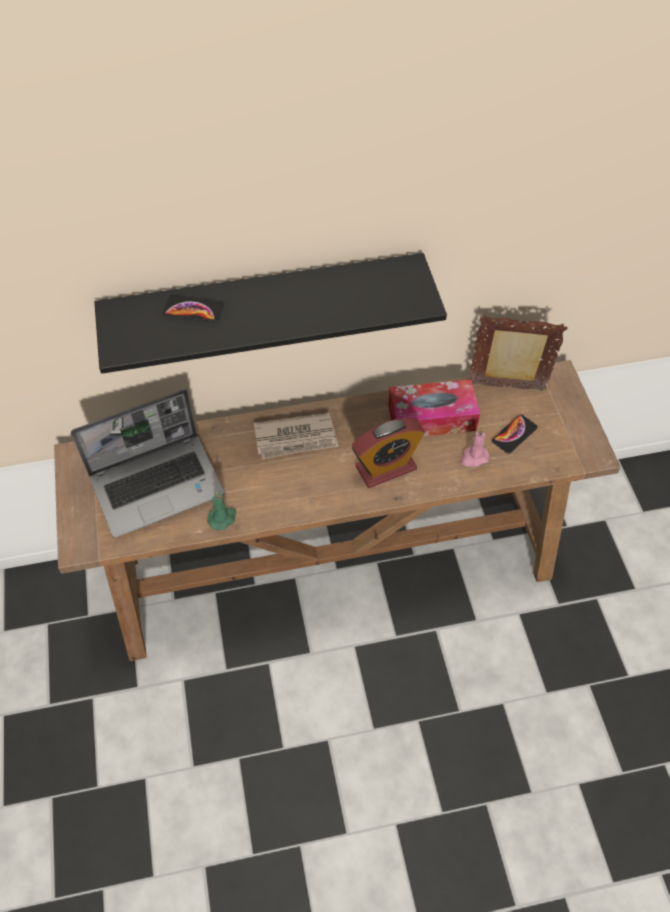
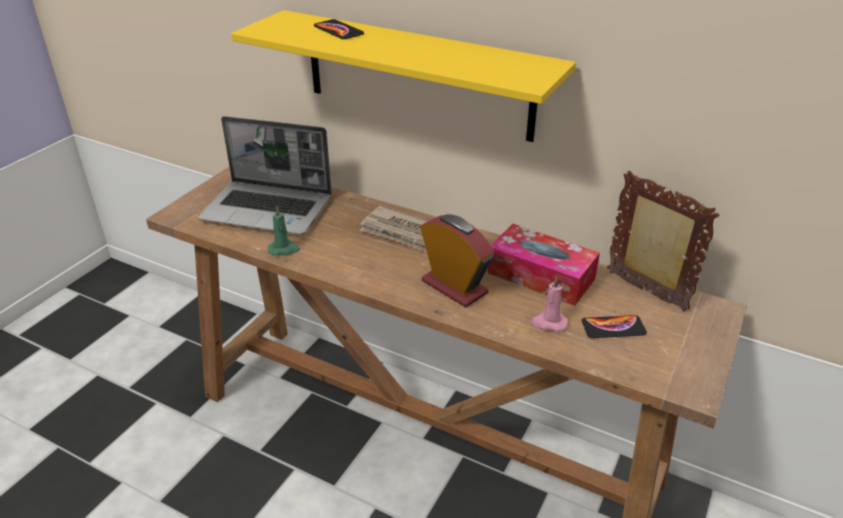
camera: 40 degrees right, 20 degrees down
(265, 306) = (417, 75): black shelf -> yellow shelf
(386, 468) = (454, 287): alarm clock -> alarm clock turned 150 degrees counterclockwise

